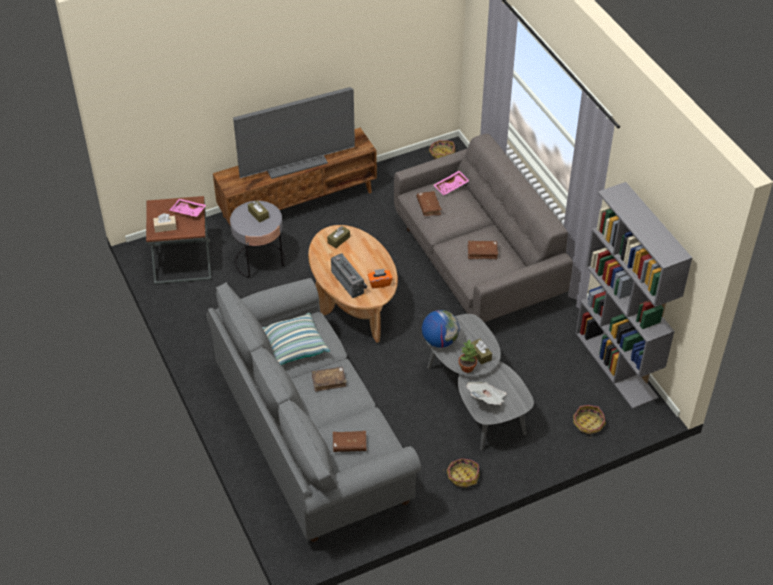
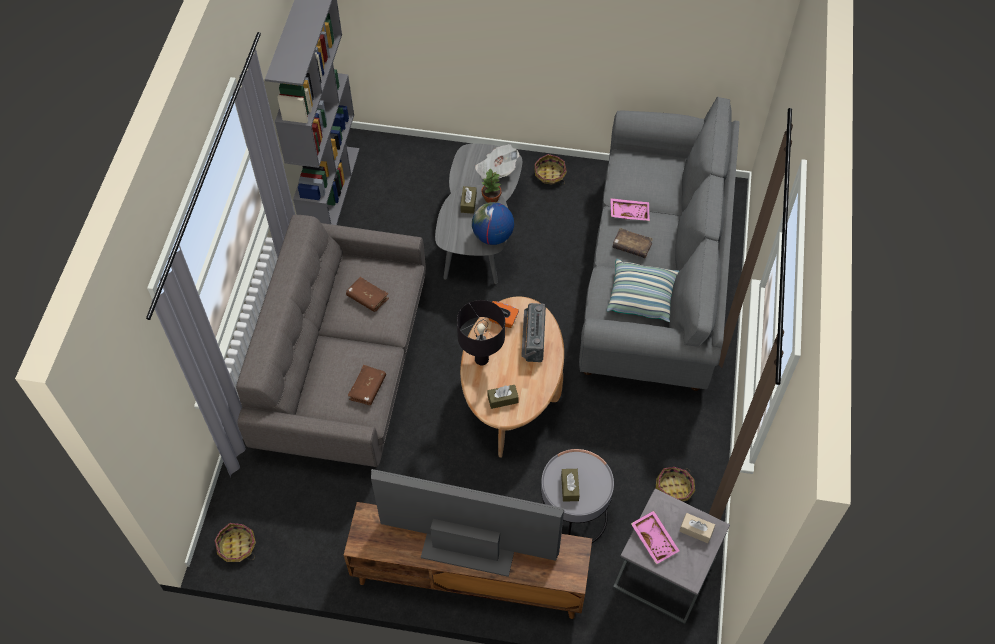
camera: 145 degrees left, 10 degrees up
(182, 261) = (664, 572): brown side table -> grey side table
(349, 445) = (656, 178): brown book -> none
(372, 254) = (482, 359): none -> black table lamp
(451, 186) = (317, 400): pink tray -> pink tray (629, 212)
(588, 424) = (408, 157): basket -> basket (674, 488)

